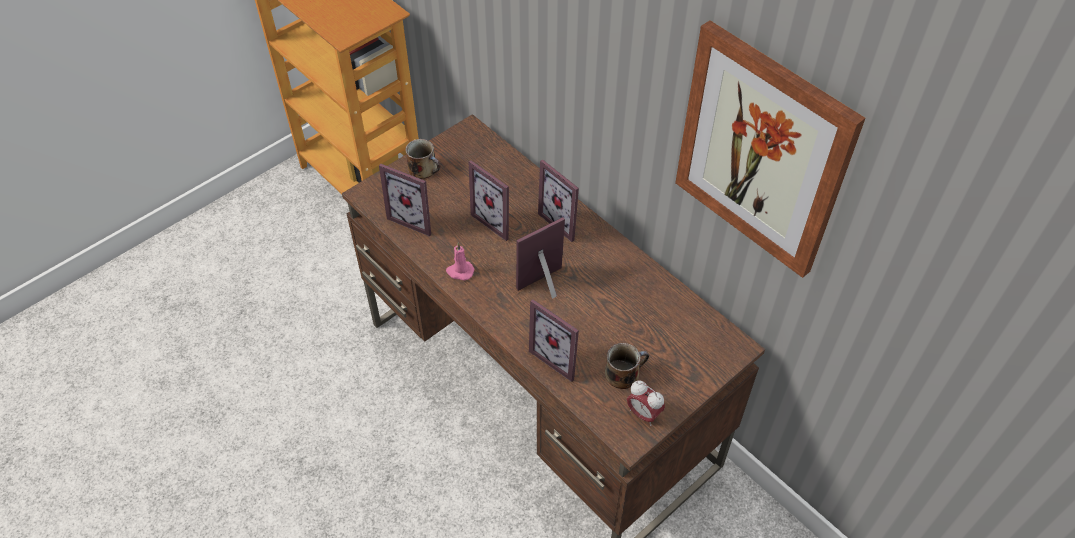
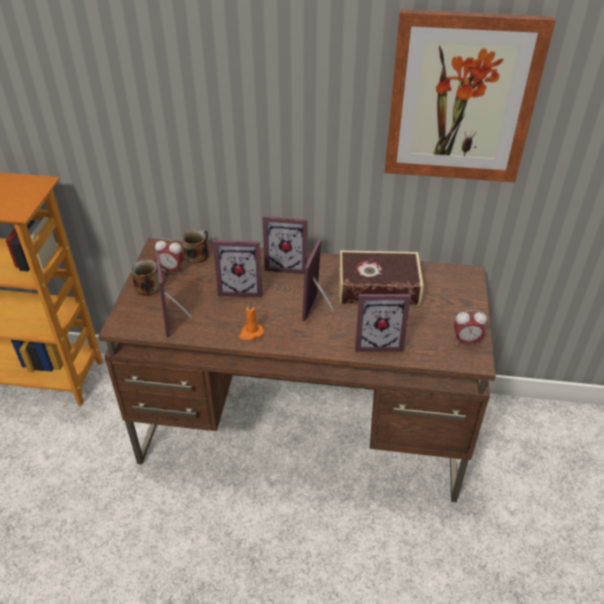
camera: 40 degrees left, 10 degrees down
(415, 217) = (178, 319): picture frame -> picture frame turned 90 degrees clockwise
(458, 161) = (171, 269): none -> alarm clock
(459, 271) = (251, 333): pink candle -> orange candle
(623, 373) = (427, 326): mug -> mug (197, 254)
(625, 300) = (378, 287): none -> book

